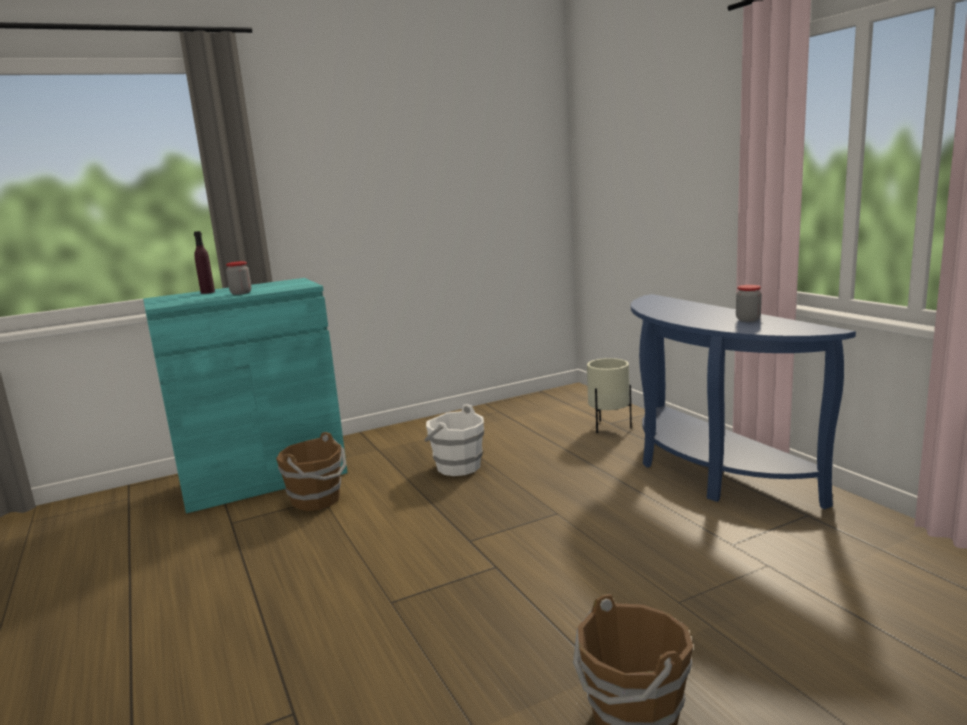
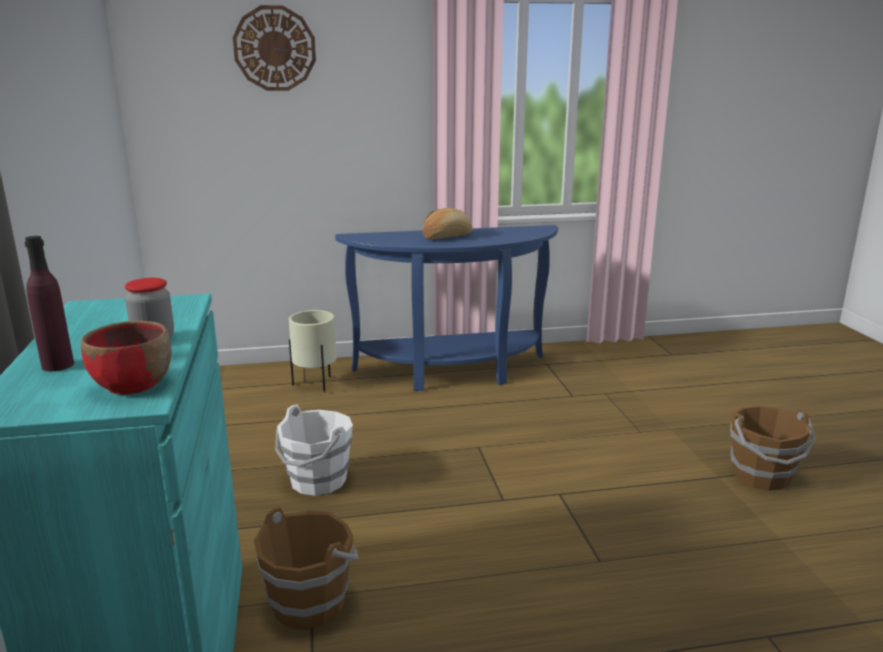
camera: 75 degrees left, 5 degrees up
(179, 301) = (132, 385): none -> red bowl
(645, 119) = (274, 48): none -> wall clock
(700, 313) = (446, 237): none -> bread
(748, 320) = (489, 233): jar -> none

